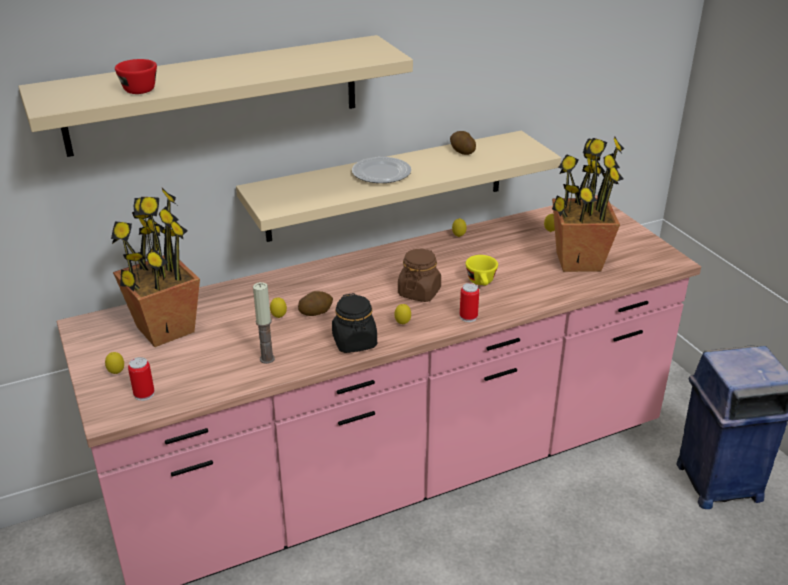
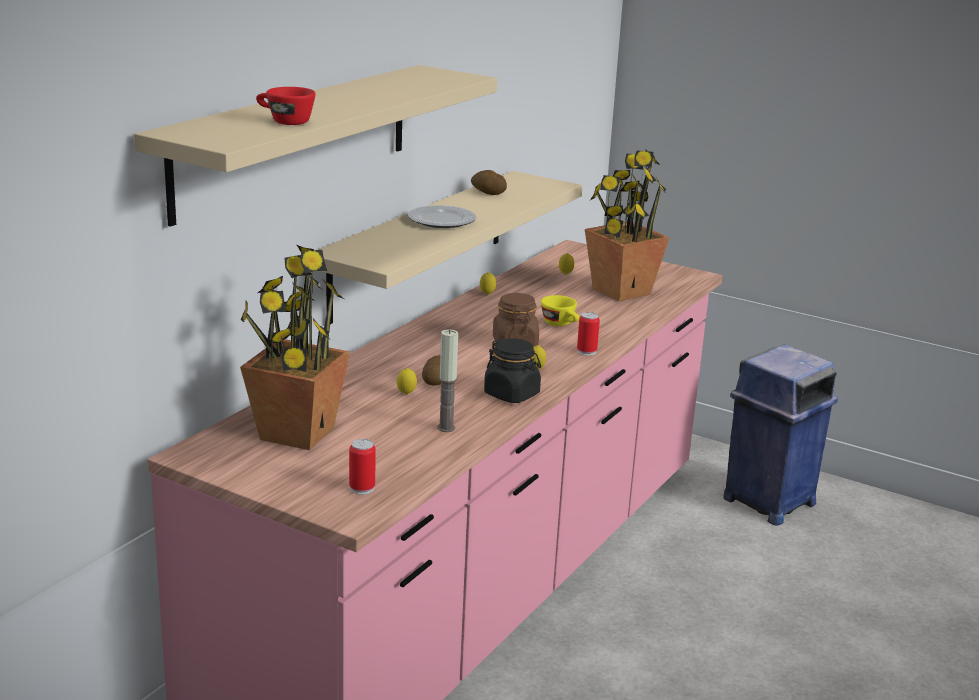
camera: 35 degrees left, 10 degrees down
(116, 373) = (302, 481): lemon -> none

